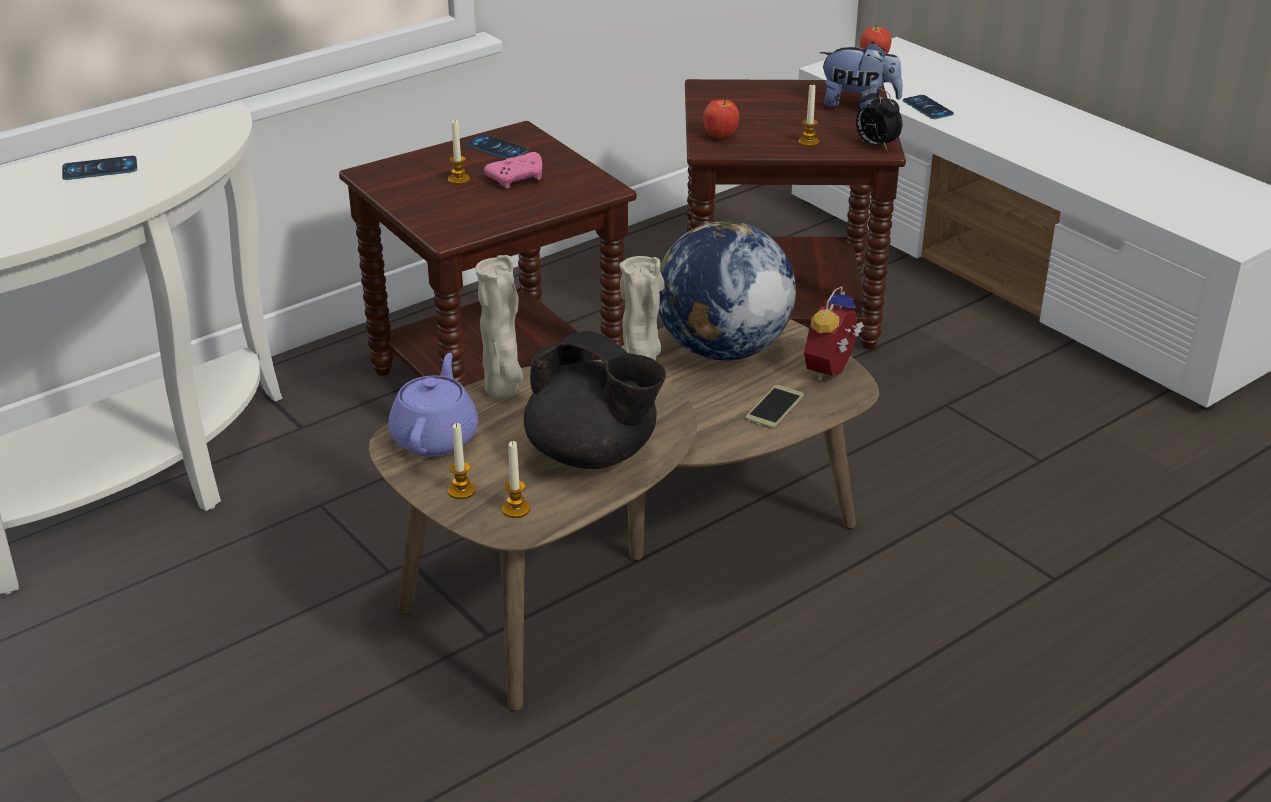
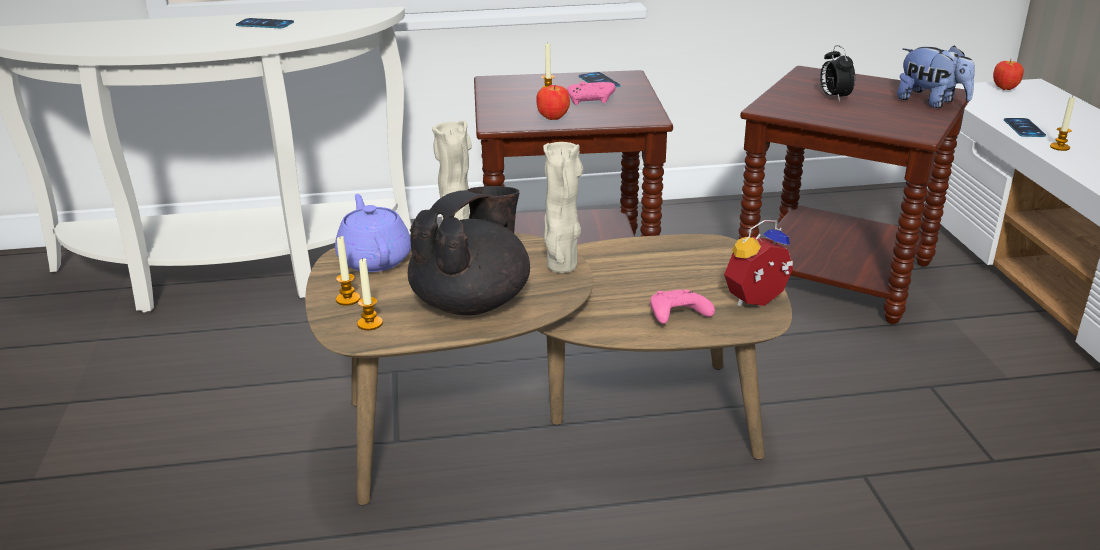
camera: 30 degrees right, 5 degrees down
(435, 437) = (374, 259): purple teapot -> purple teapot turned 60 degrees counterclockwise
(593, 454) = (472, 302): black teapot -> black teapot turned 120 degrees counterclockwise
(720, 136) = (783, 102): apple -> apple (553, 119)
(722, 350) = (676, 263): globe -> none
(774, 408) = (677, 316): phone -> pink game controller
(808, 142) = (857, 118): candle -> candle (1059, 147)
(875, 145) = (917, 130): alarm clock -> alarm clock (834, 97)

